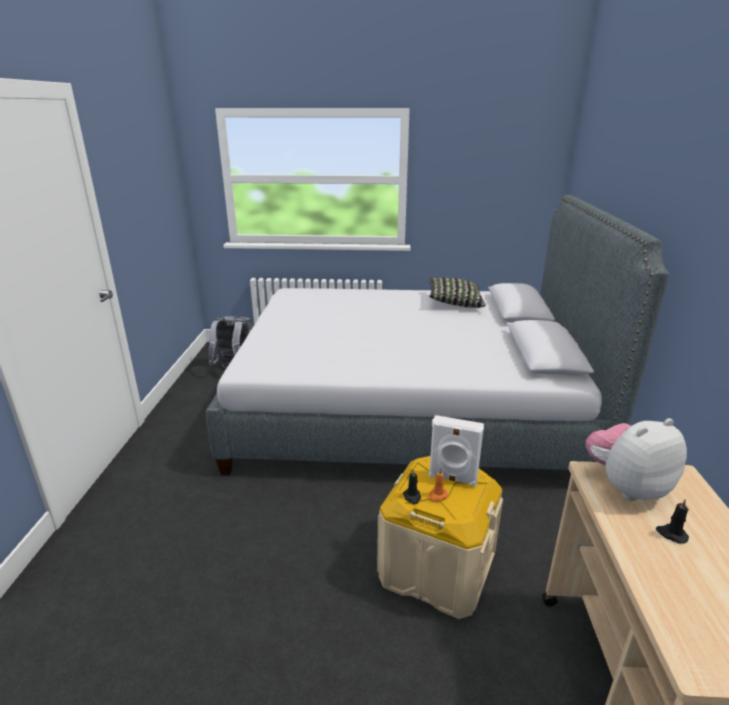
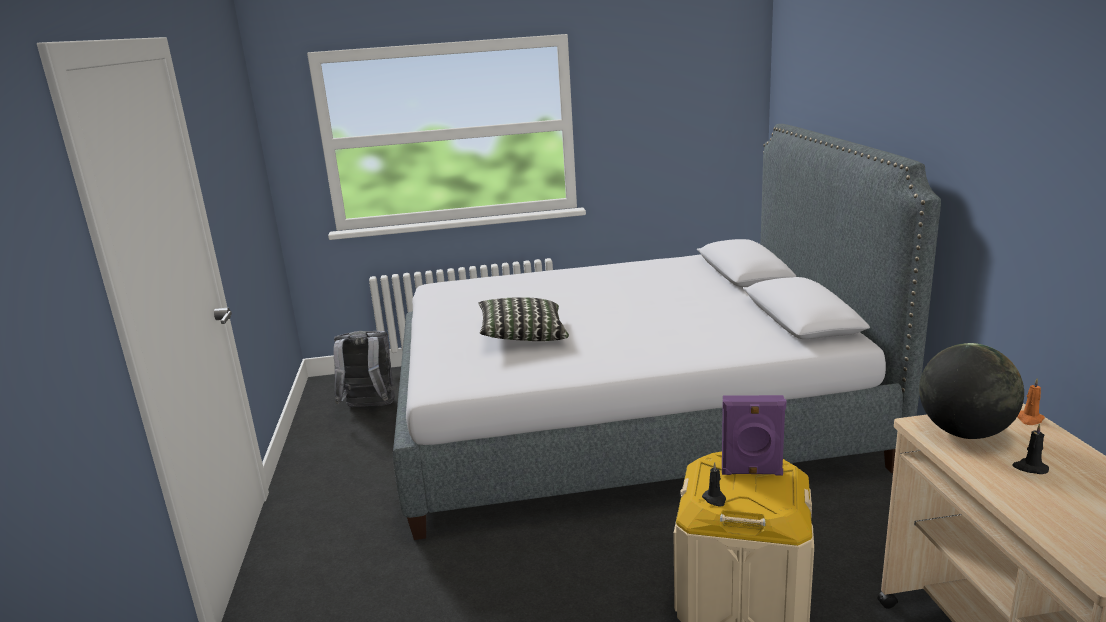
camera: 10 degrees left, 5 degrees down
(437, 496) = (743, 493): orange candle -> orange candle (1029, 419)
(452, 479) = (751, 472): white speaker -> purple speaker
(454, 303) = (662, 274): pillow -> pillow (522, 336)
(626, 486) = (964, 432): plush toy -> globe

